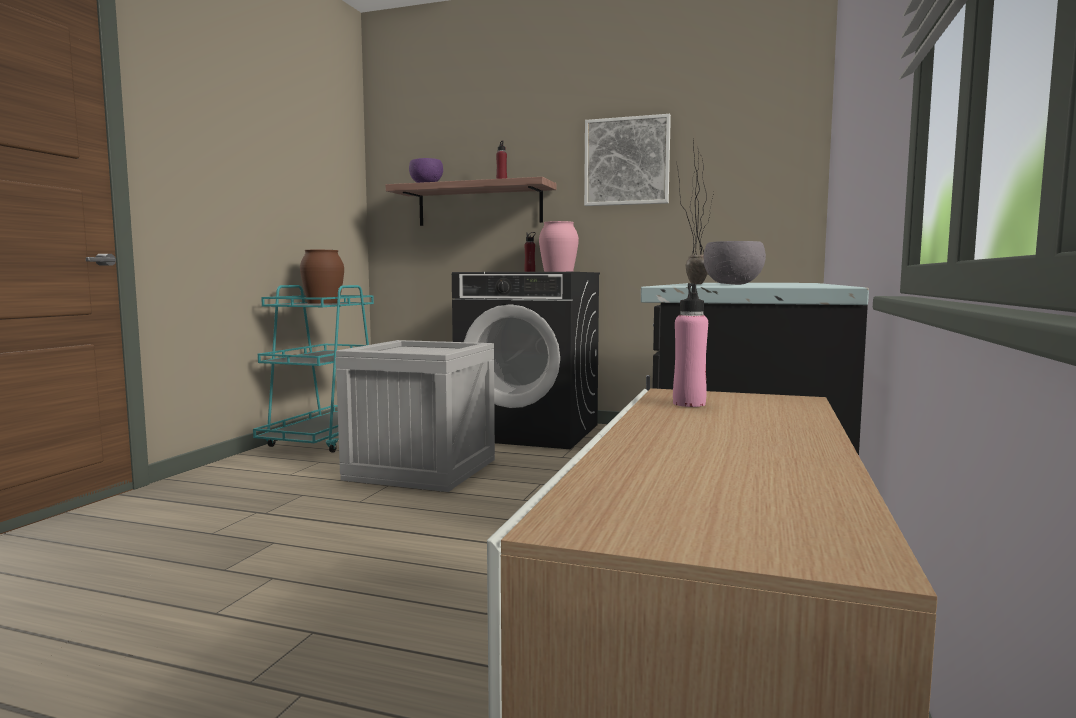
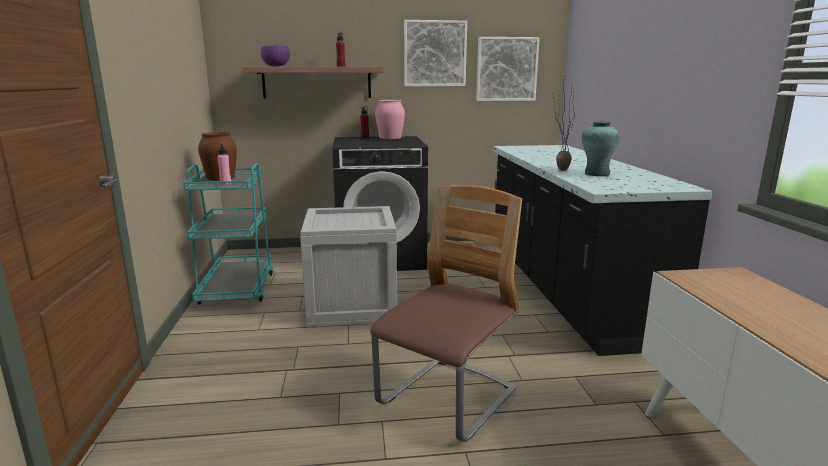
camera: 25 degrees left, 10 degrees up
(382, 575) = (447, 399): none -> chair
(689, 403) = (711, 286): pink bottle -> pink bottle (225, 183)
(731, 177) = (506, 69): none -> picture
(734, 284) = (597, 174): grey bowl -> turquoise vase

